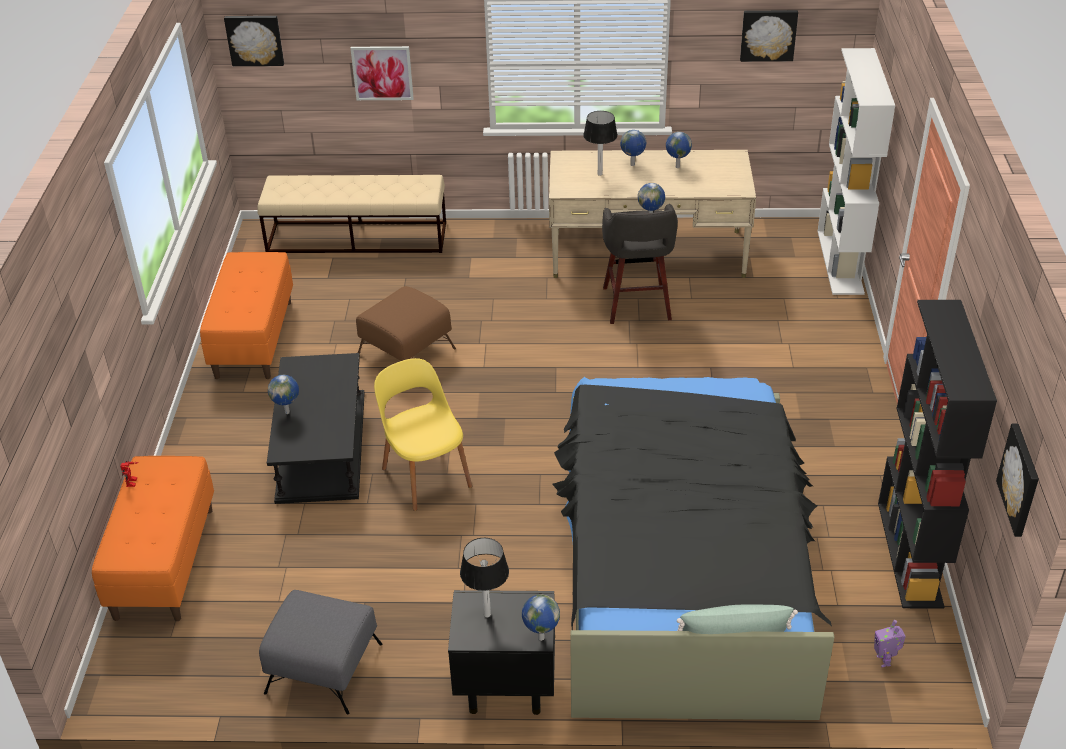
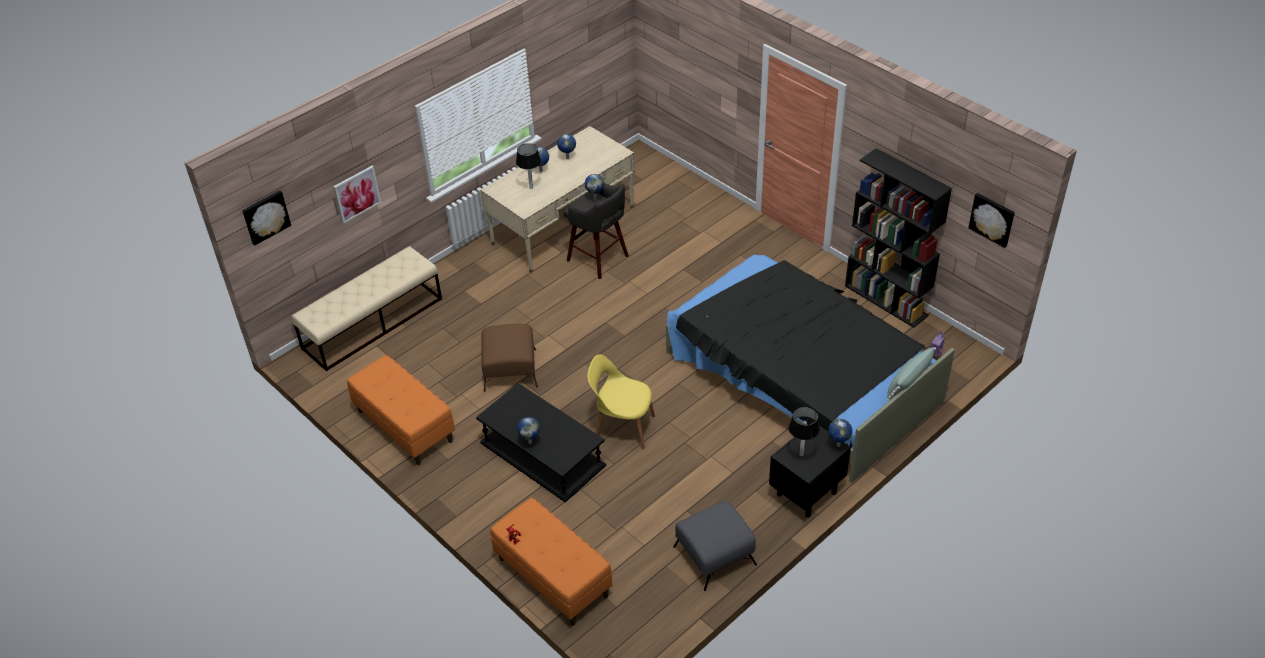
camera: 45 degrees left, 5 degrees up
(768, 34) = (581, 45): picture -> none
(841, 262) = (669, 168): white bookcase -> none

